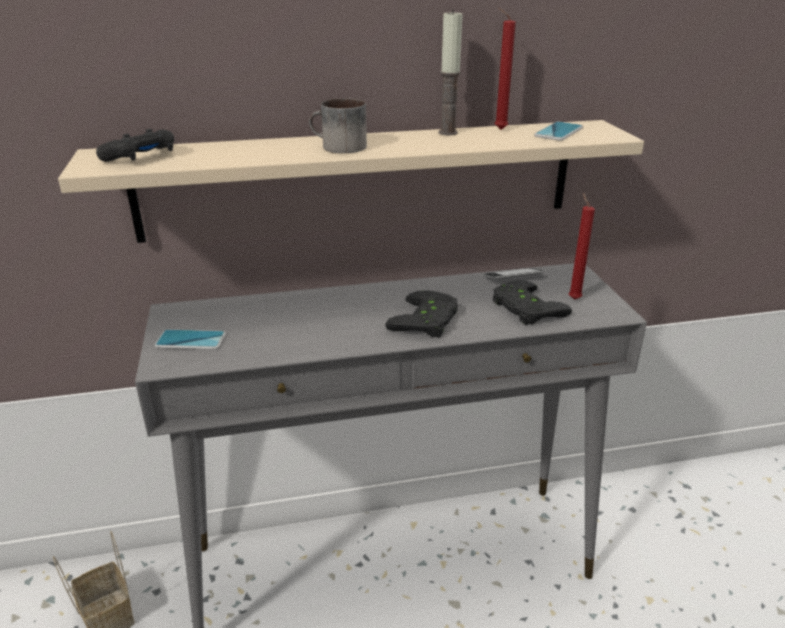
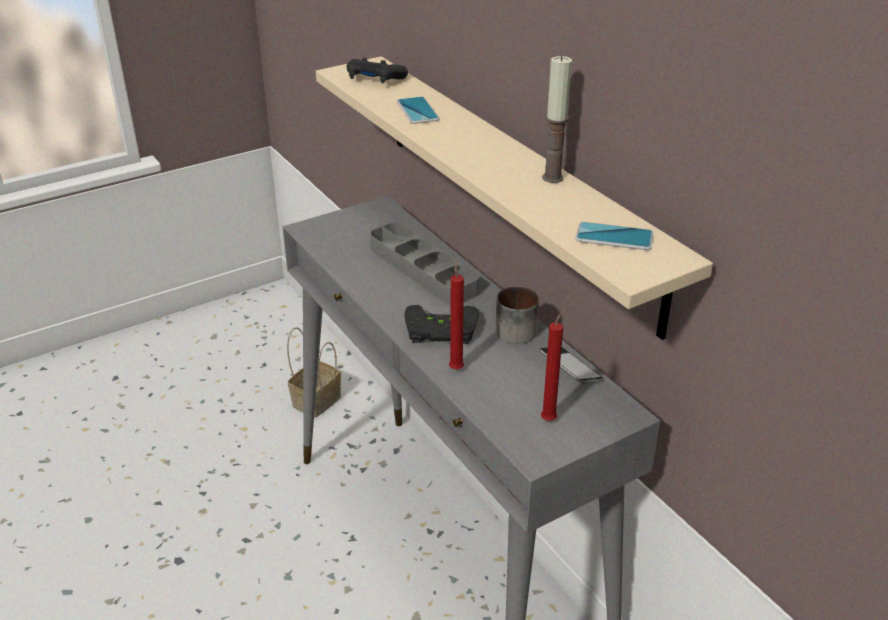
camera: 70 degrees right, 5 degrees up
(190, 340) = (343, 228): phone -> phone (417, 111)
(317, 310) = (423, 269): none -> grey tray
(338, 147) = (457, 138): mug -> mug (513, 328)
(498, 129) = (592, 202): red candle -> red candle (456, 368)
(524, 308) = (503, 386): black game controller -> none

